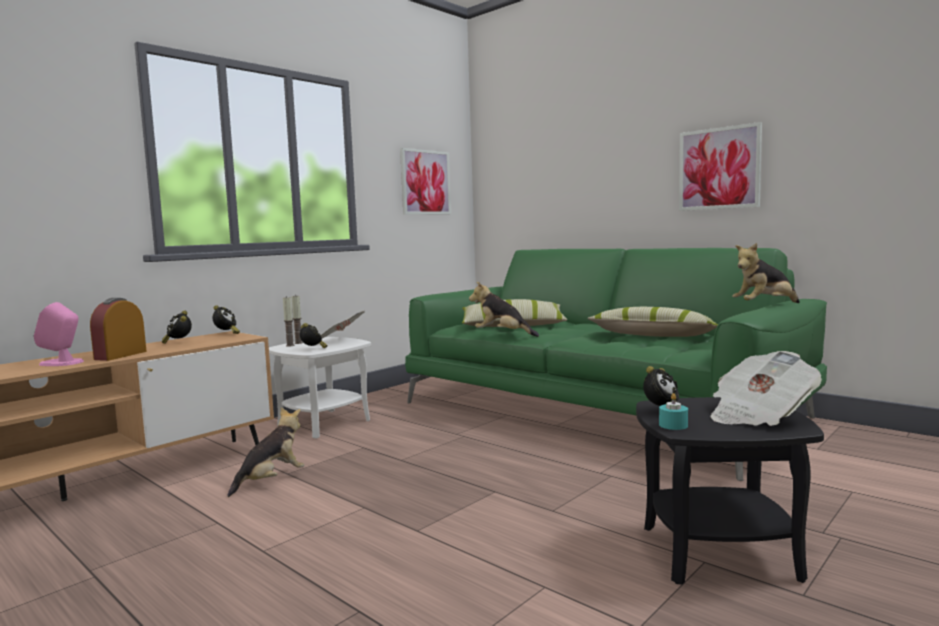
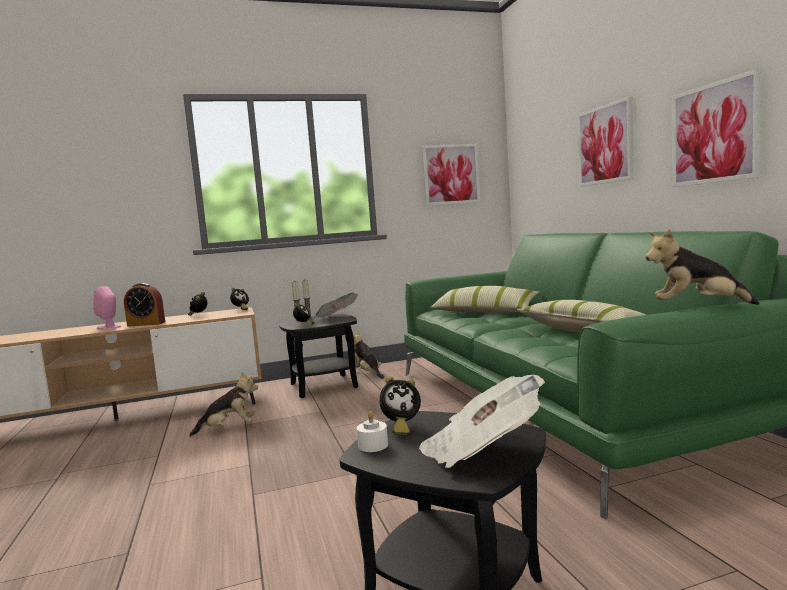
camera: 30 degrees right, 0 degrees up
(120, 355) = (146, 324): alarm clock -> alarm clock turned 135 degrees counterclockwise
(324, 423) = (324, 386): white side table -> black side table
(502, 335) = (453, 321): plush toy -> plush toy (367, 373)
(603, 168) = (605, 144): none -> picture
(673, 425) = (373, 445): turquoise candle -> white candle

